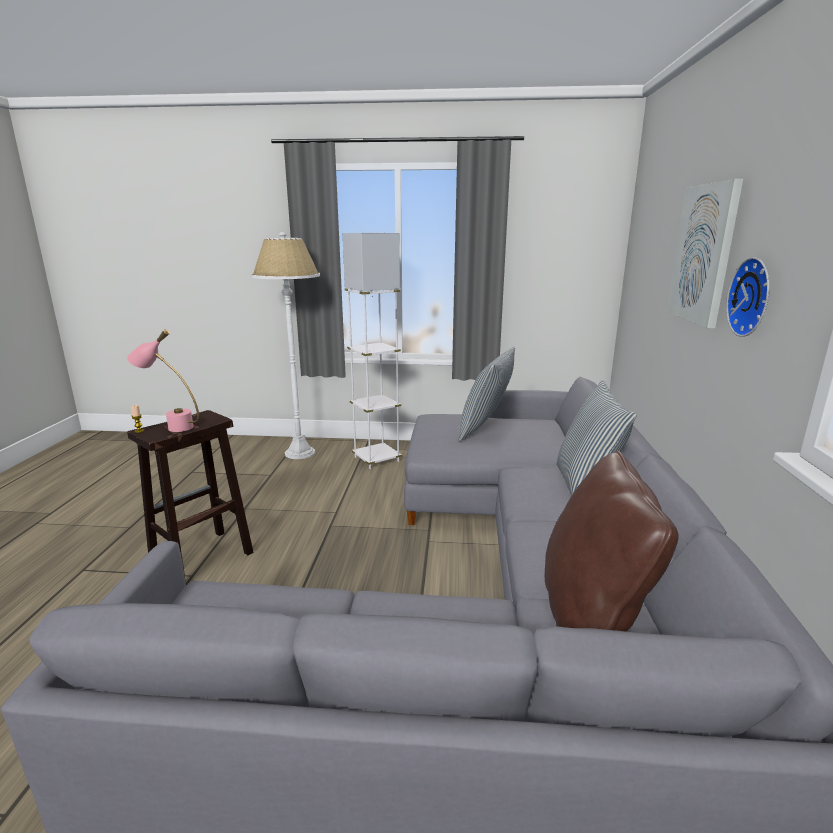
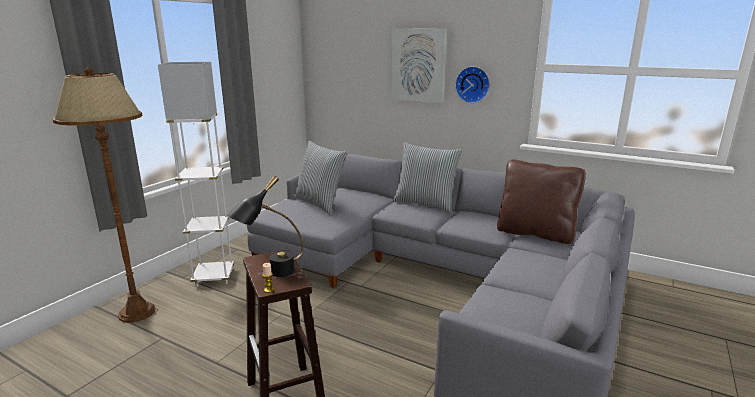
camera: 65 degrees left, 0 degrees up
(172, 426) = (272, 275): pink table lamp -> black table lamp
(300, 453) = (137, 312): white floor lamp -> brown floor lamp

